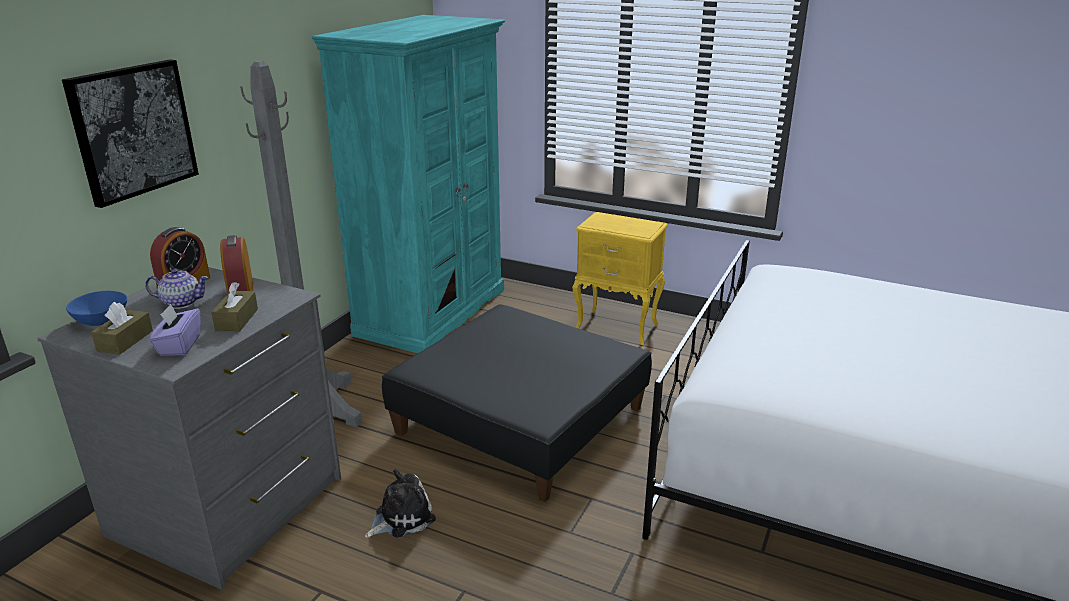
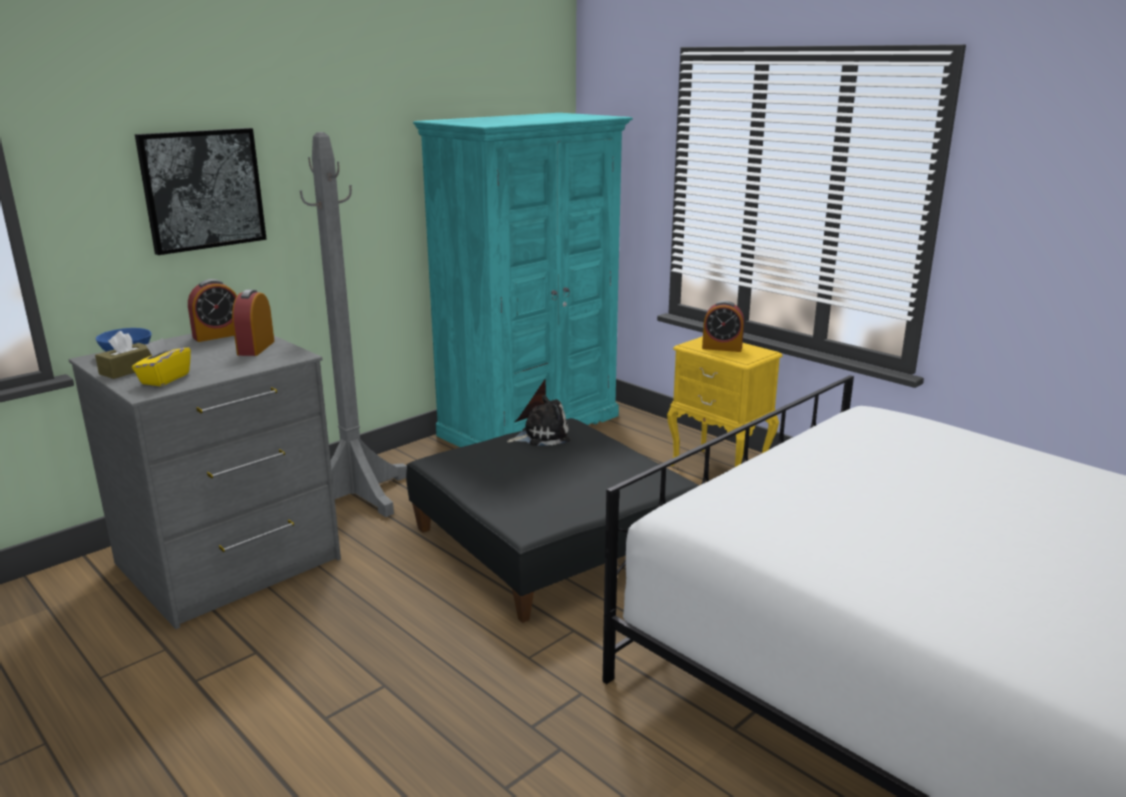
camera: 20 degrees right, 5 degrees down
(179, 345) = (164, 379): purple tissue box -> yellow tissue box
(181, 302) = (200, 348): teapot -> none
(237, 319) = (230, 367): brown tissue box -> none
(401, 517) = (372, 605): plush toy -> plush toy (542, 436)
(618, 224) = (722, 348): none -> alarm clock

